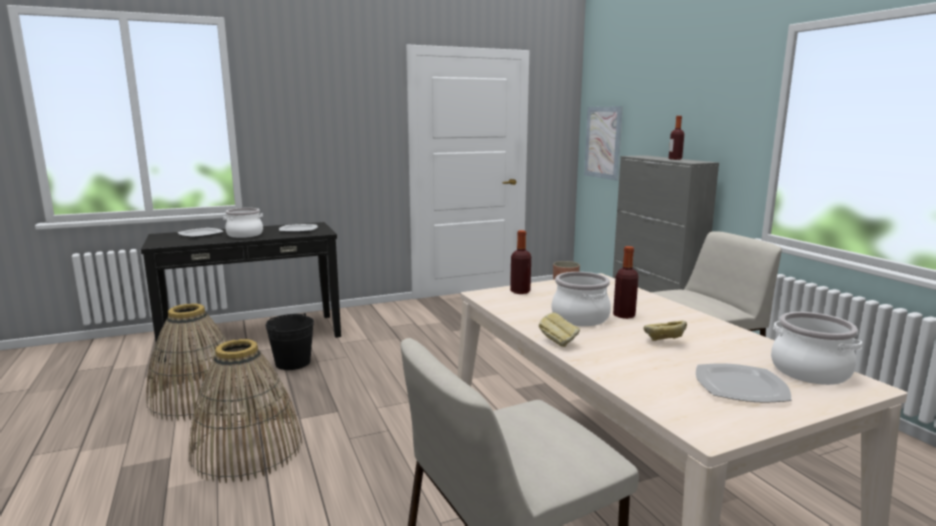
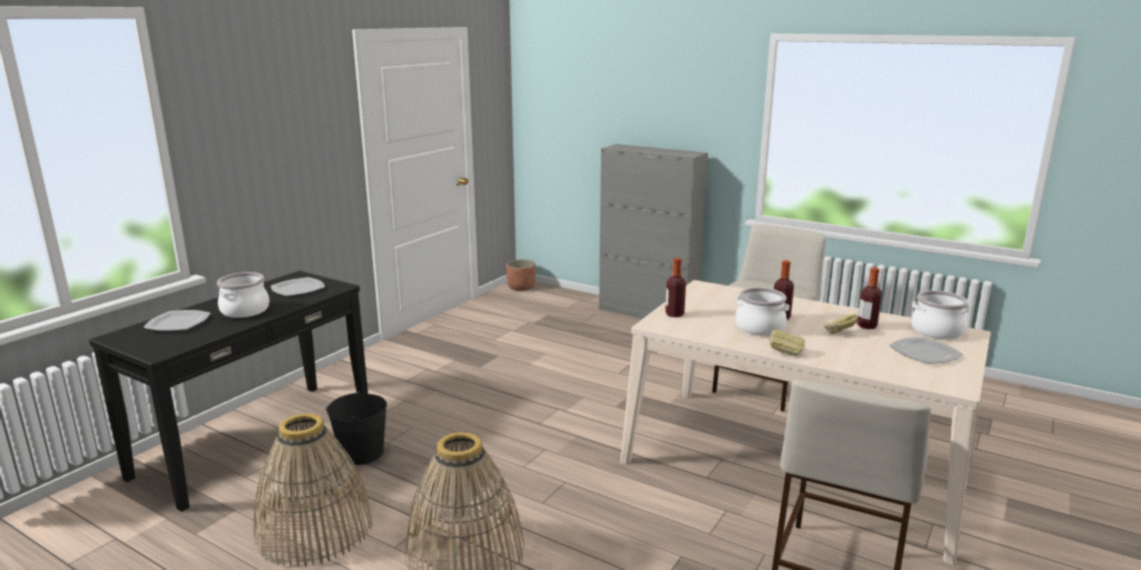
camera: 35 degrees left, 5 degrees up
(603, 142) = (552, 128): picture -> none
(675, 159) = (662, 150): bottle -> bottle (867, 326)

